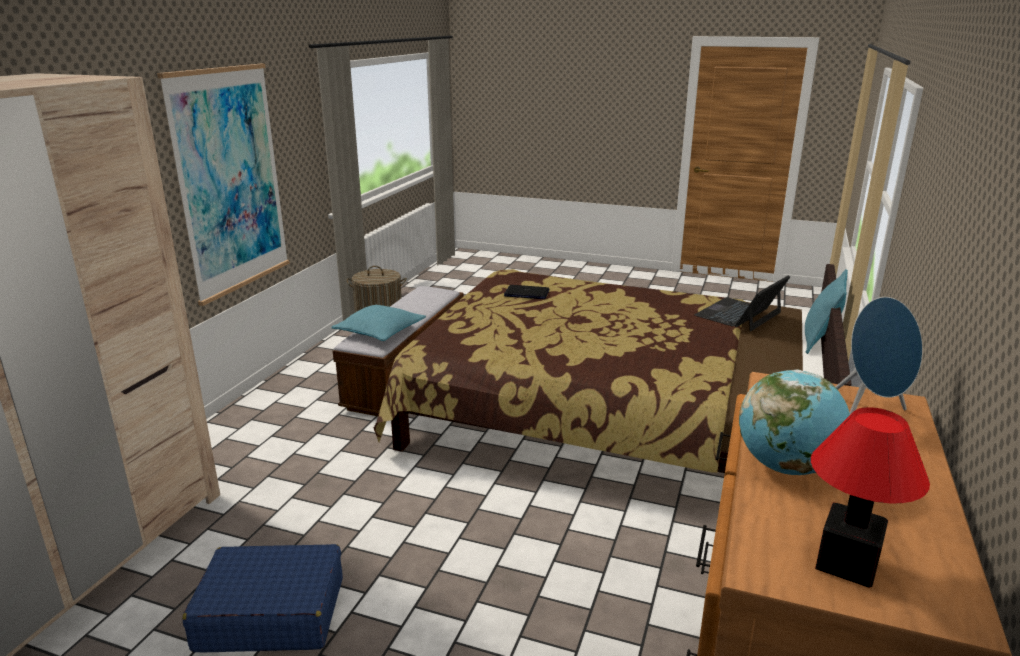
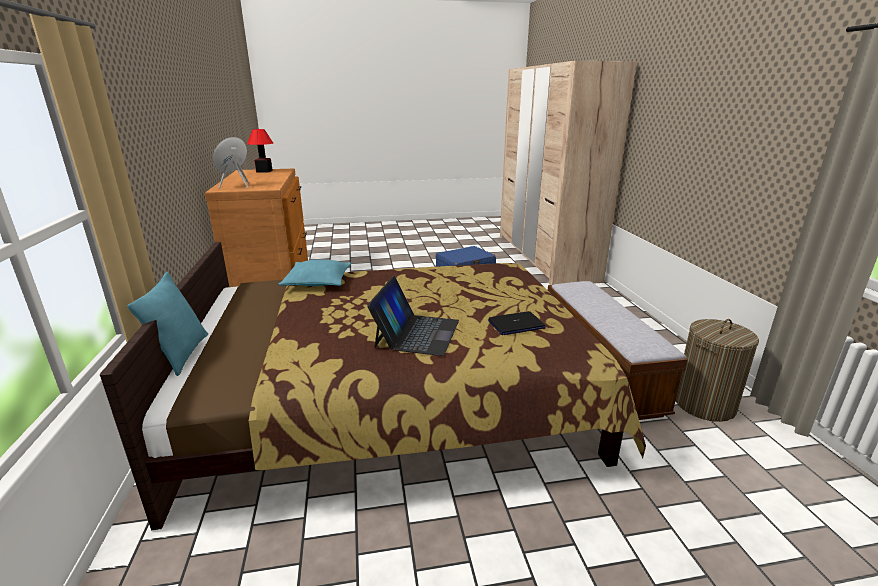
camera: 150 degrees right, 0 degrees up
(230, 181) = (713, 161): picture -> none
(380, 331) = (586, 293): turquoise pillow -> turquoise pillow (318, 282)
(739, 314) = (268, 355): laptop -> laptop (416, 333)
(786, 467) = (273, 177): globe -> none

